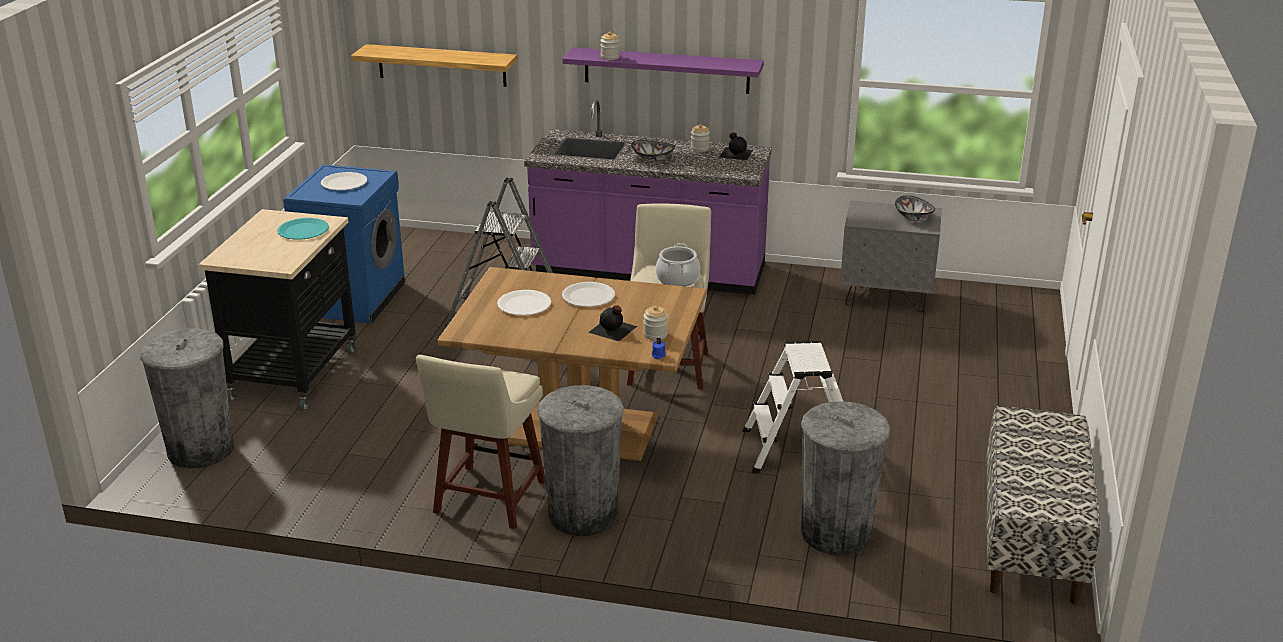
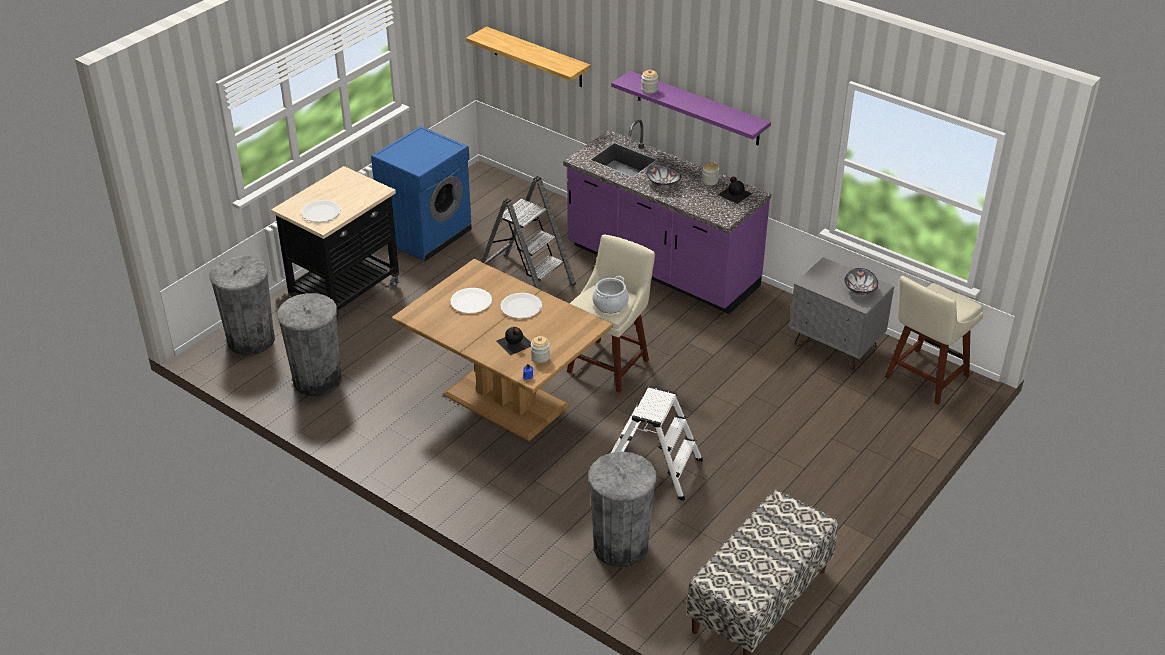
camera: 25 degrees right, 10 degrees up
(303, 230) = (357, 195): turquoise plate -> none
(344, 183) = (422, 150): white plate -> white plate (321, 212)
(487, 500) = (404, 440): beige stool -> beige stool (924, 378)
(583, 514) = (458, 472): grey trash can -> grey trash can (317, 380)

